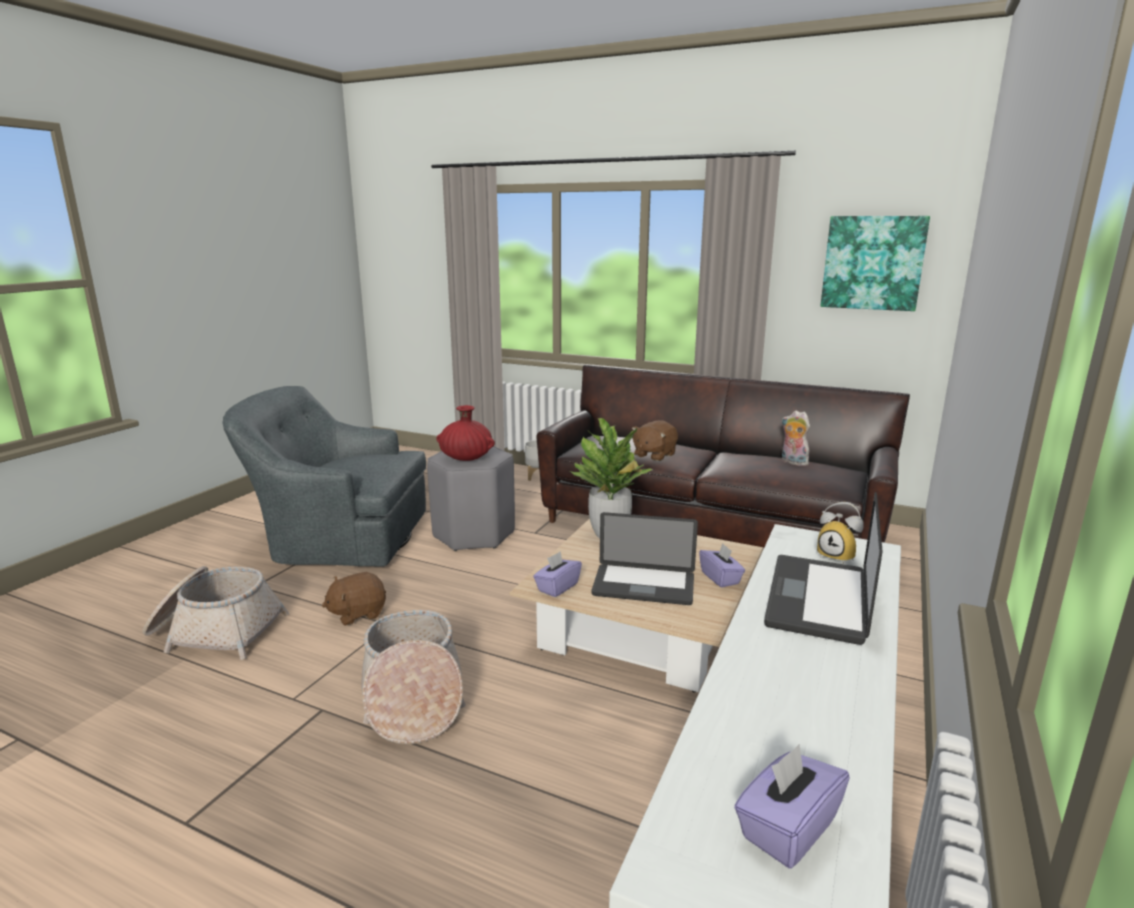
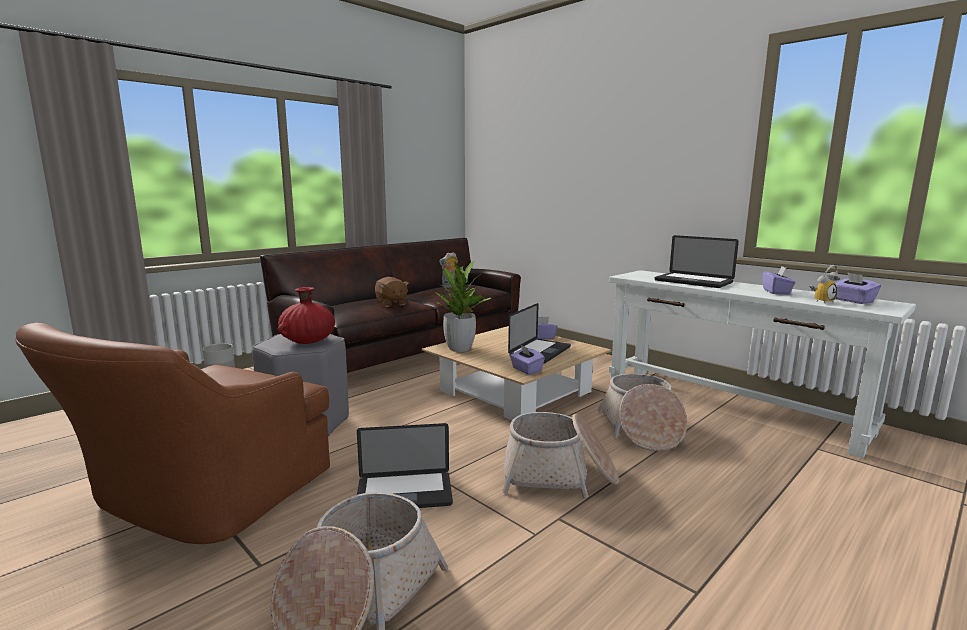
camera: 70 degrees left, 5 degrees down
(339, 538) = (199, 498): grey armchair -> brown armchair
(357, 613) = (404, 493): brown plush toy -> laptop
(582, 758) = (640, 429): none -> basket
(799, 702) = (776, 292): none -> purple tissue box
(838, 556) = (650, 275): alarm clock -> alarm clock (821, 302)
(873, 263) = (428, 163): picture -> none

